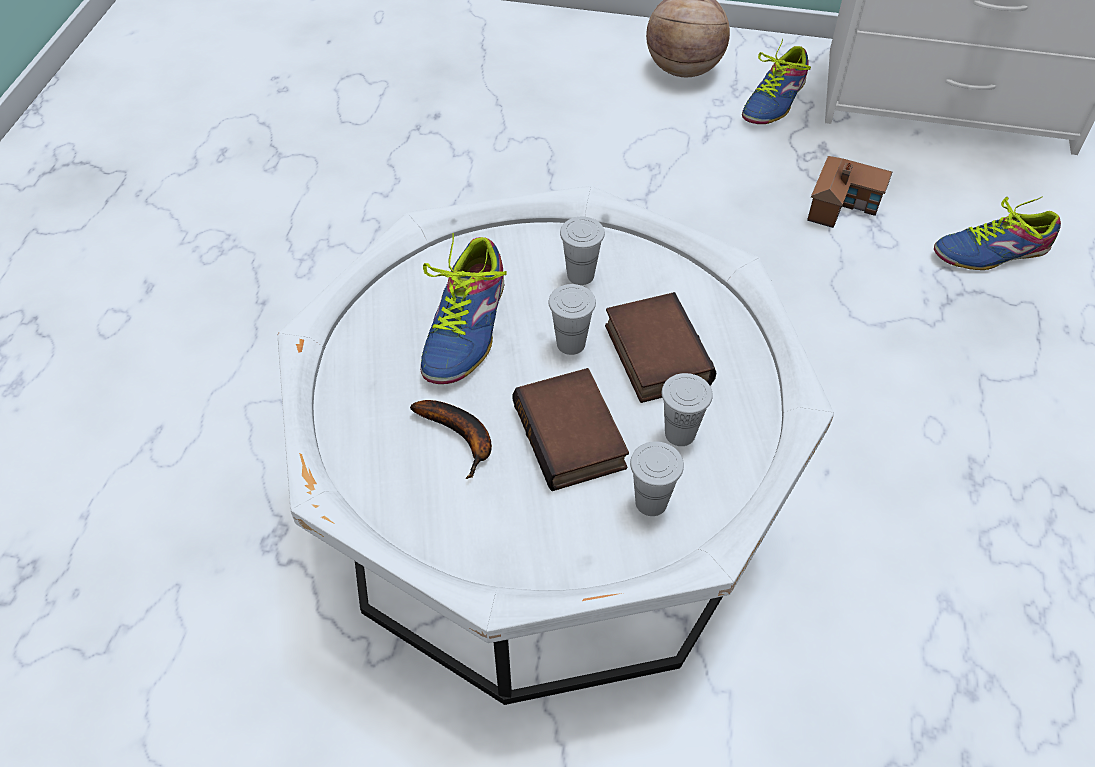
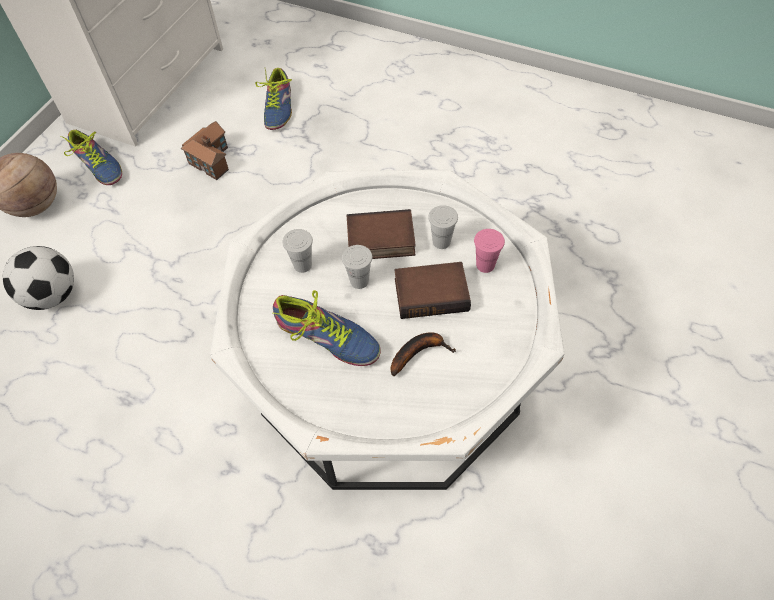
camera: 75 degrees left, 5 degrees up
(559, 126) = (52, 295): none -> football
(651, 502) = (485, 265): white cup -> pink cup

